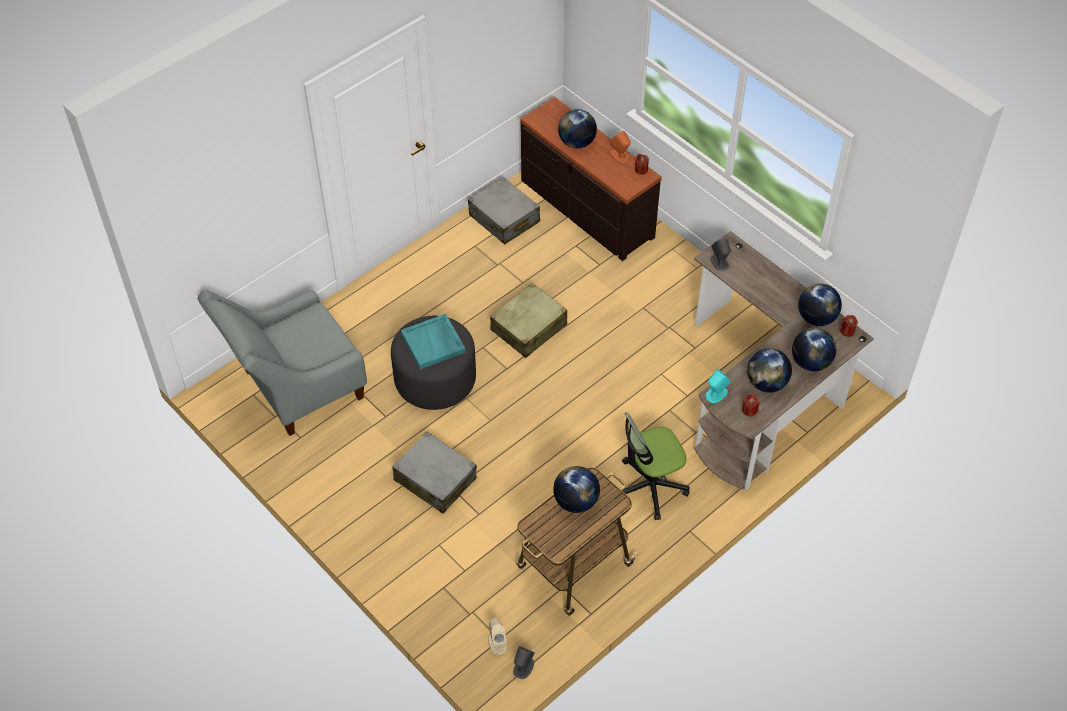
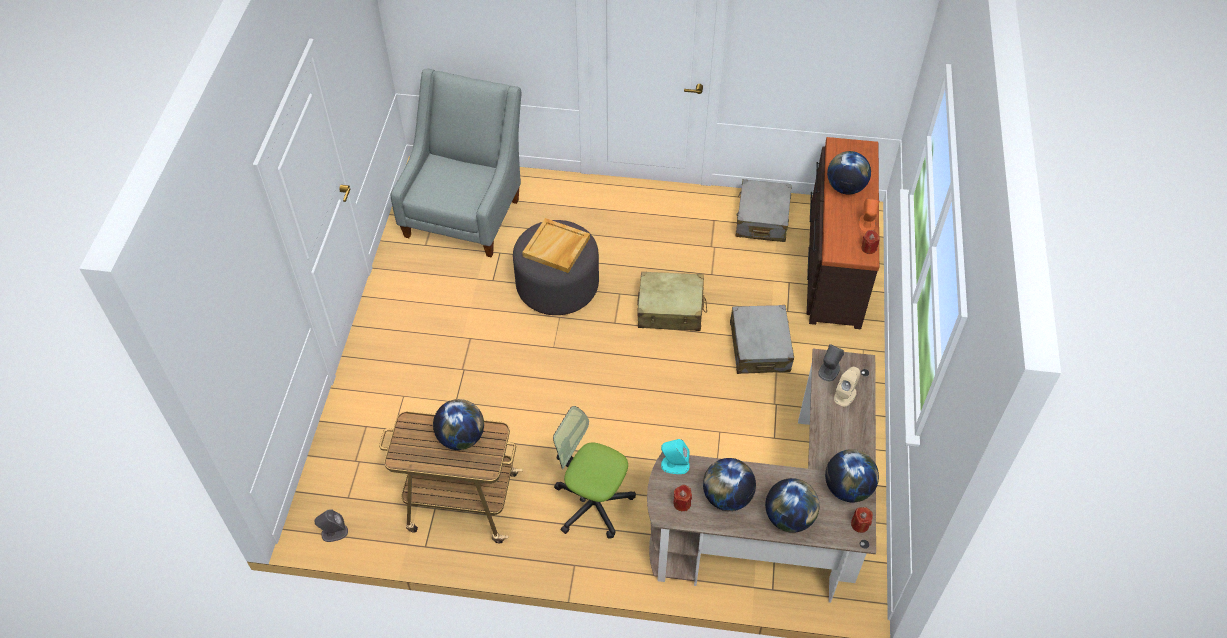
camera: 50 degrees right, 0 degrees up
(294, 388) = (466, 211): grey armchair -> grey armchair turned 90 degrees clockwise
(433, 343) = (556, 248): turquoise tray -> beige tray
(435, 479) = (462, 351): grey suitcase -> grey suitcase (759, 347)
(497, 642) = (343, 498): beige speaker -> beige speaker (845, 395)

